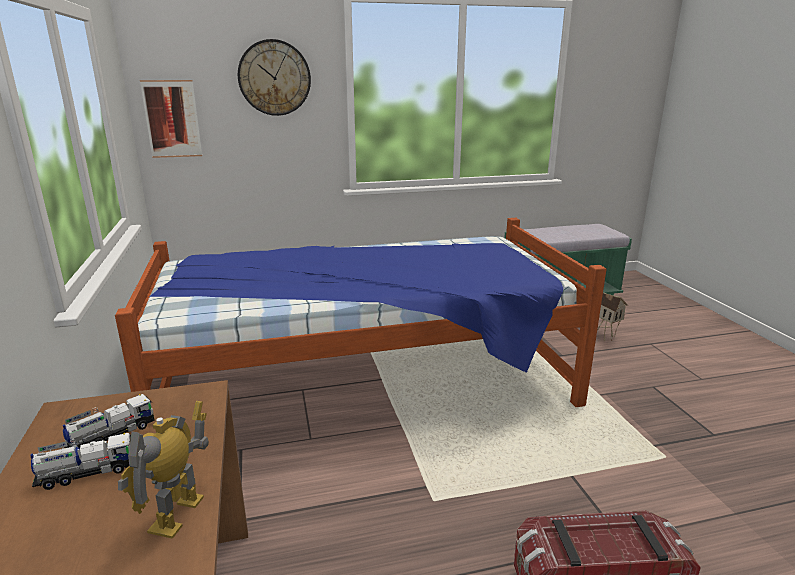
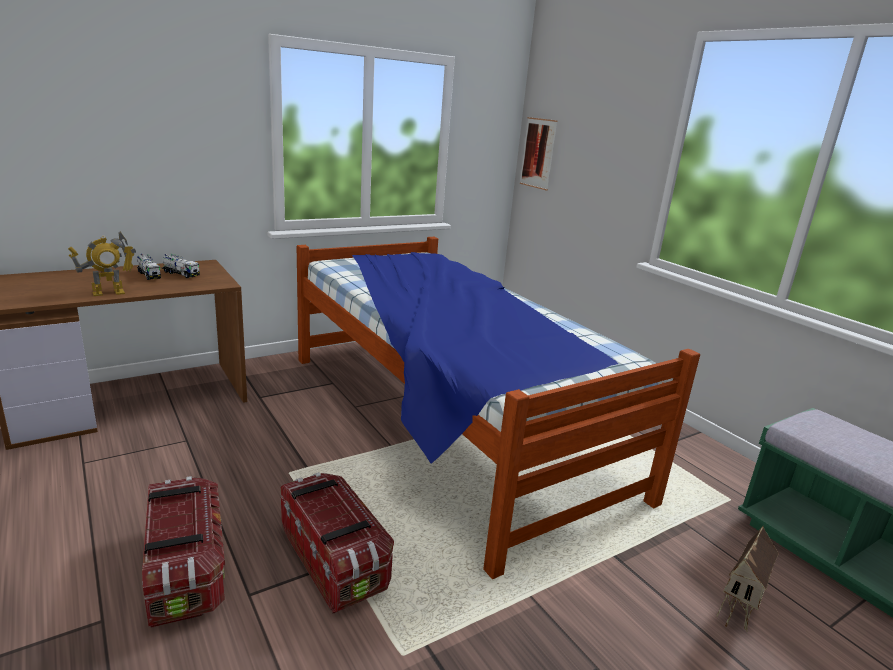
camera: 70 degrees right, 0 degrees up
(178, 515) = (108, 293): toy robot -> toy robot turned 150 degrees clockwise
(274, 78) = (613, 125): wall clock -> none
(570, 480) = (334, 559): none -> storage box

